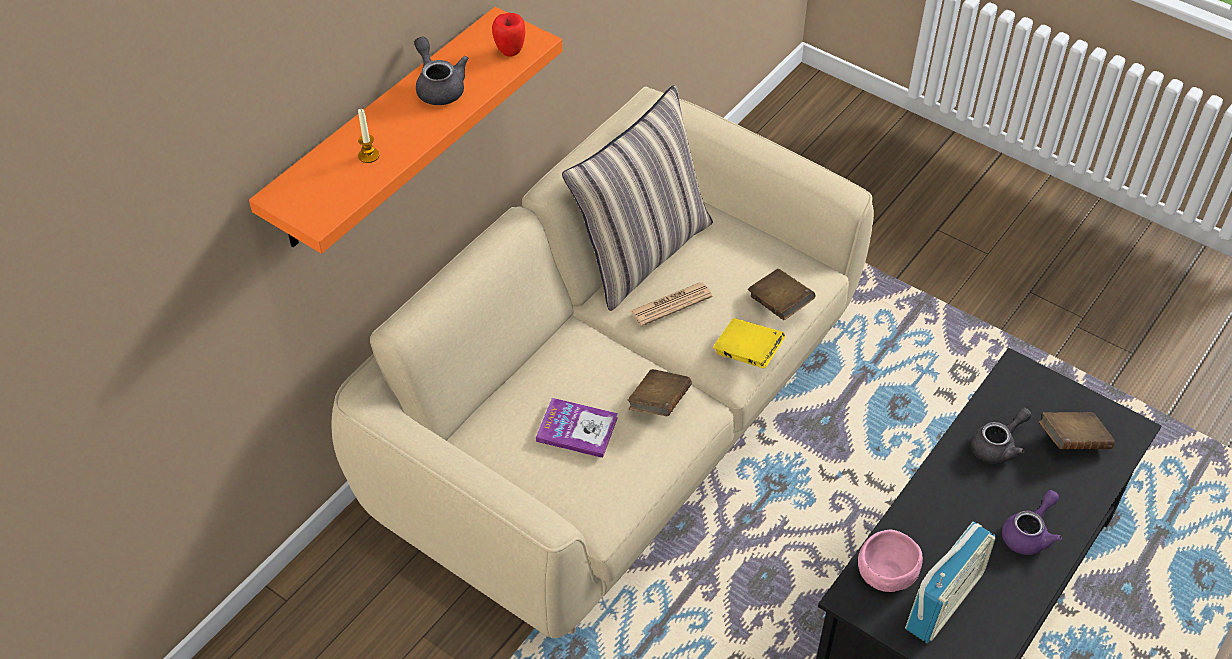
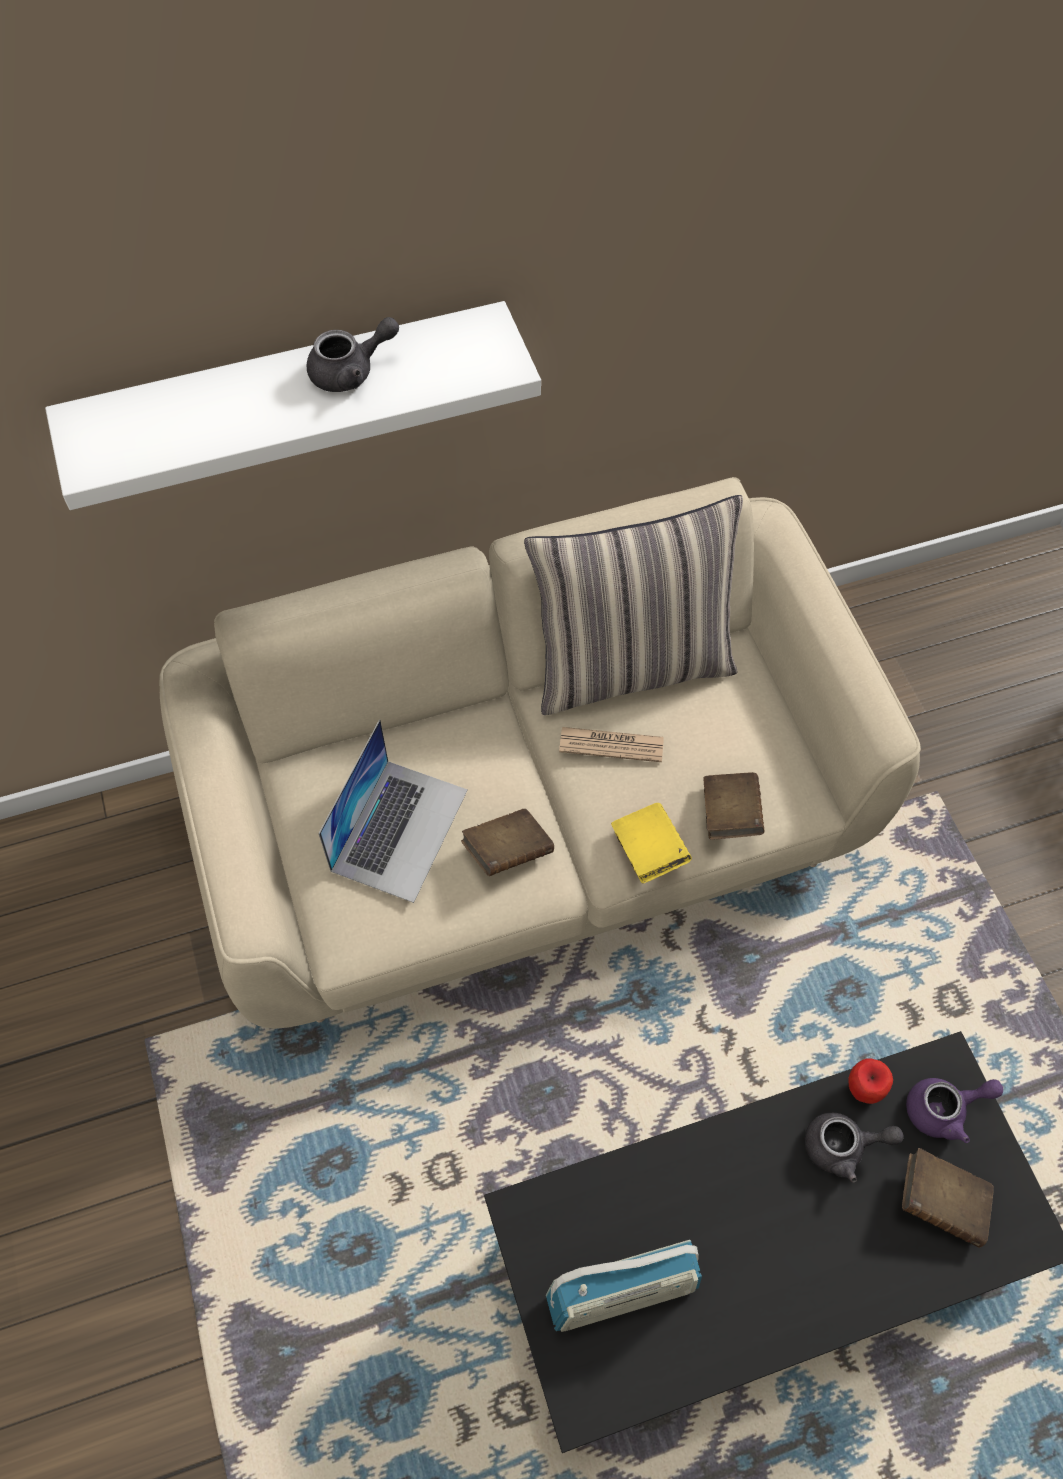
camera: 35 degrees right, 10 degrees up
(368, 155) = (203, 419): candle -> none
(384, 131) = (290, 395): orange shelf -> white shelf
(439, 87) = (351, 372): grey teapot -> grey teapot turned 60 degrees clockwise
(510, 51) = (468, 366): apple -> apple (863, 1089)
(577, 429) = (399, 829): book -> laptop
(885, 572) = (584, 1211): pink bowl -> none
(1029, 534) = (789, 1281): purple teapot -> purple teapot (944, 1110)

